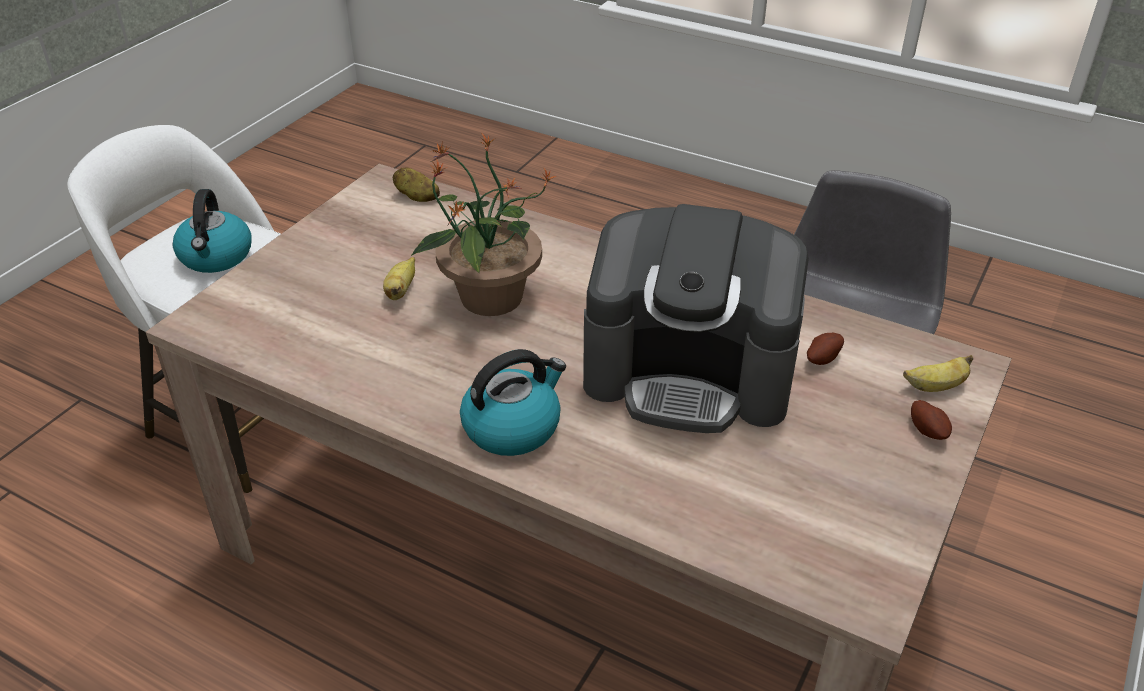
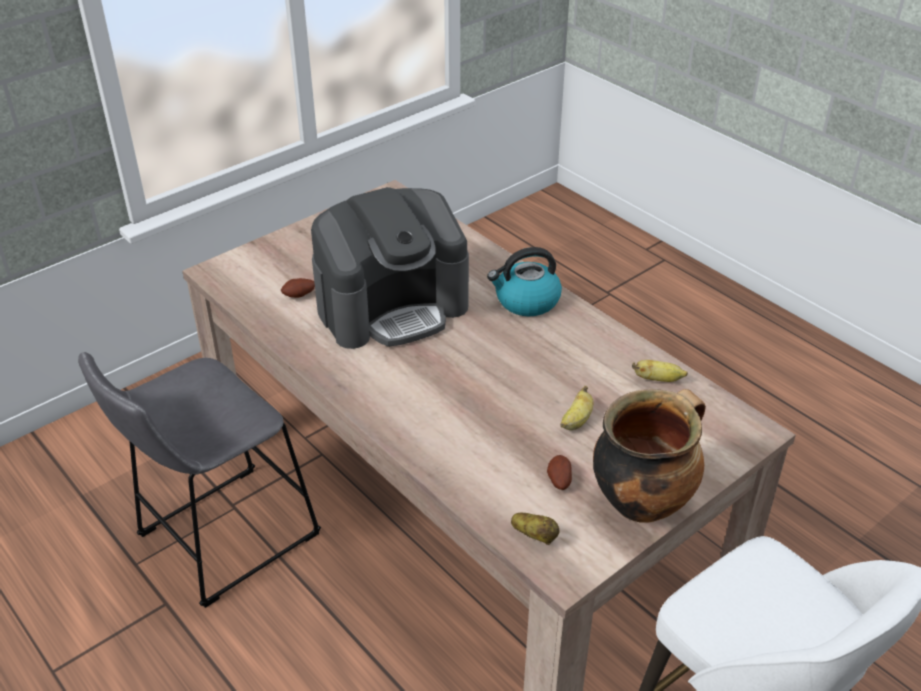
camera: 160 degrees left, 0 degrees up
(216, 257) = (758, 599): kettle -> none
(321, 238) = (642, 500): none -> cooking pot
(489, 298) = (505, 396): potted plant -> none
(690, 373) = (392, 307): coffee machine -> coffee machine turned 120 degrees clockwise
(928, 430) = (283, 246): potato -> potato (558, 480)
(935, 387) = (250, 265): banana -> banana (658, 379)

